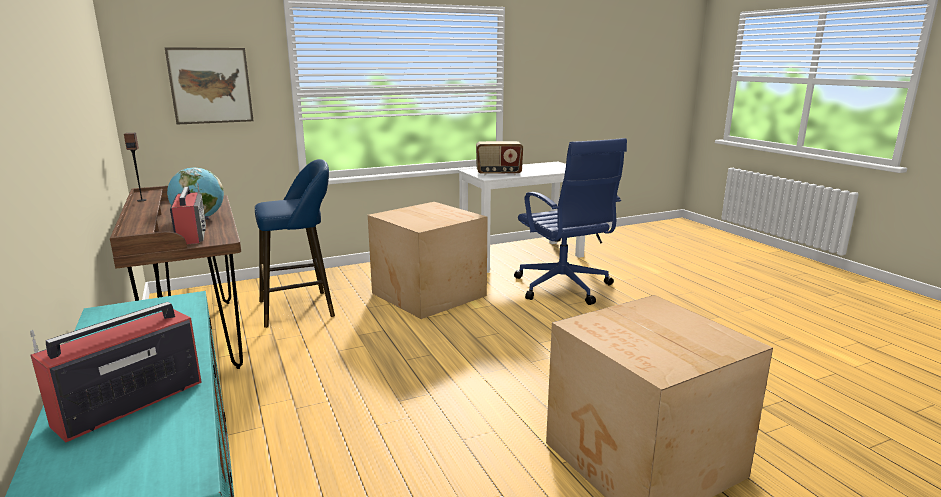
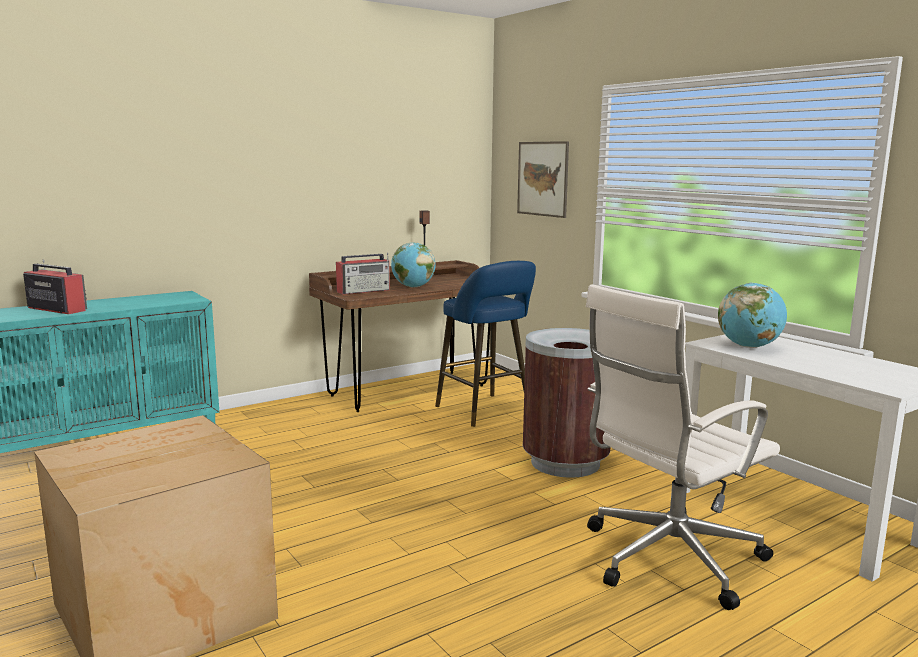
camera: 80 degrees right, 5 degrees down
(429, 293) = (565, 463): cardboard box -> brown trash can
(498, 173) = (749, 347): radio -> globe
(563, 288) = (667, 558): blue office chair -> white office chair

